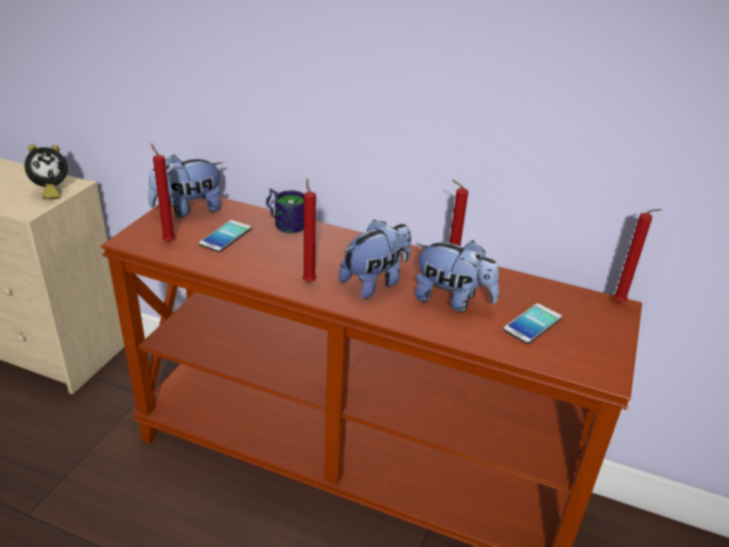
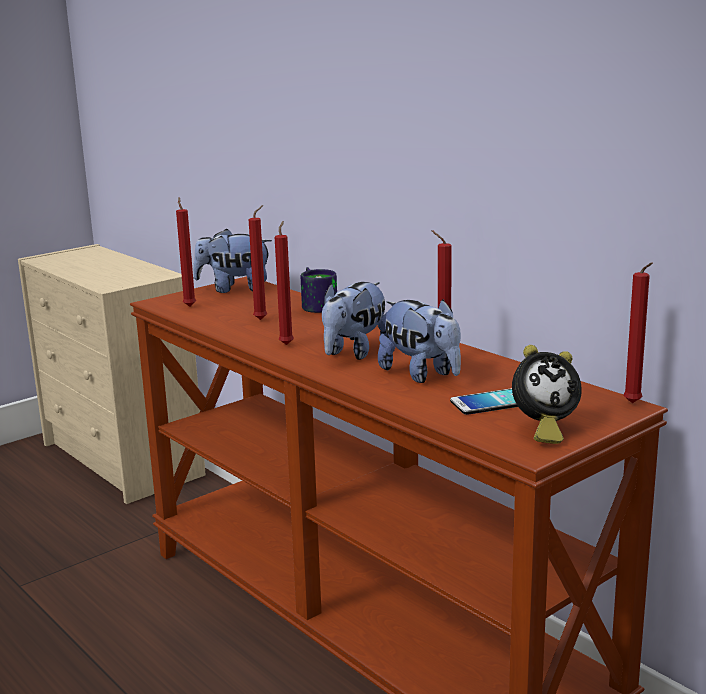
camera: 30 degrees right, 15 degrees down
(50, 191) = (141, 277): alarm clock -> alarm clock (542, 430)
(225, 236) = (245, 308): phone -> none
(255, 249) = (262, 319): none -> red candle
(375, 282) = (355, 353): plush toy -> plush toy turned 135 degrees clockwise

